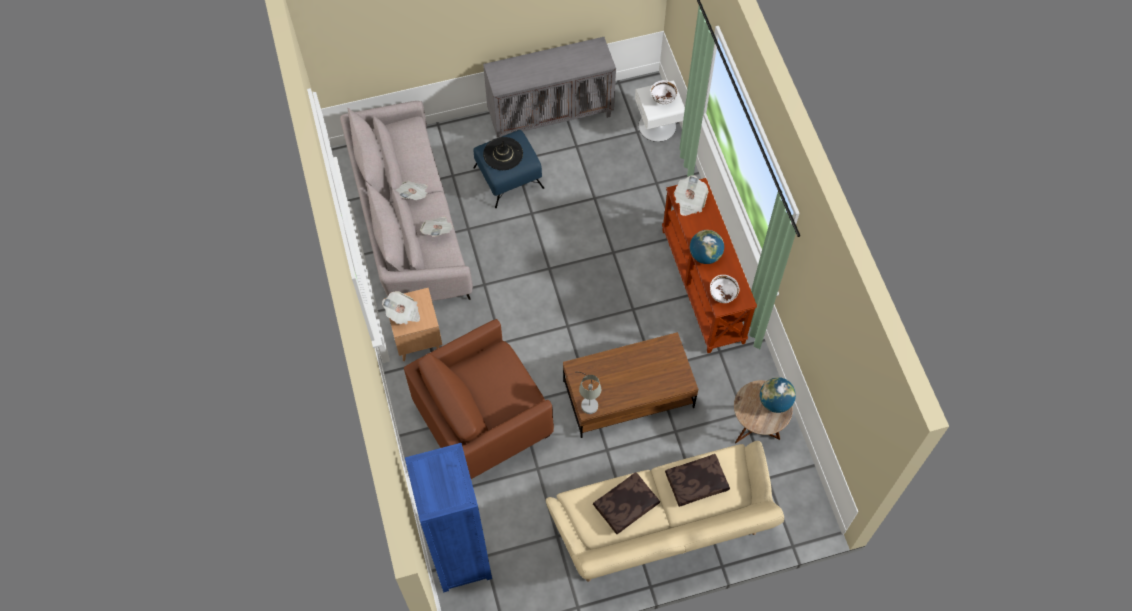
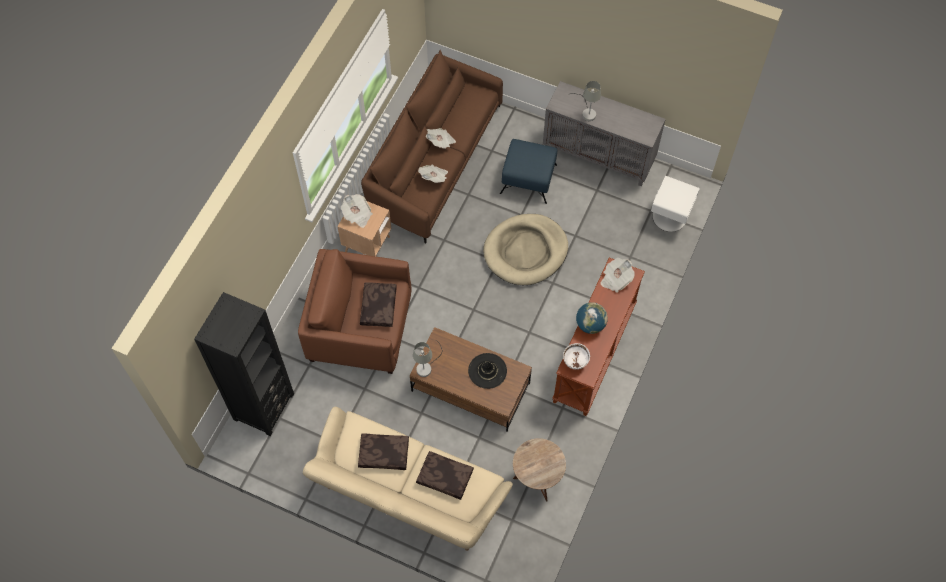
camera: 40 degrees right, 0 degrees up
(408, 221) = (433, 160): grey sofa -> brown sofa
(460, 557) = (263, 406): blue bookcase -> black bookcase
(500, 381) = (378, 307): none -> brown pillow
(503, 154) = (527, 156): black hat -> black hat (487, 371)
(532, 75) = (587, 112): none -> grey table lamp
(565, 242) = (525, 251): none -> beige dog bed
(663, 99) = (678, 196): white bowl -> none
(775, 402) = (550, 466): globe -> none

